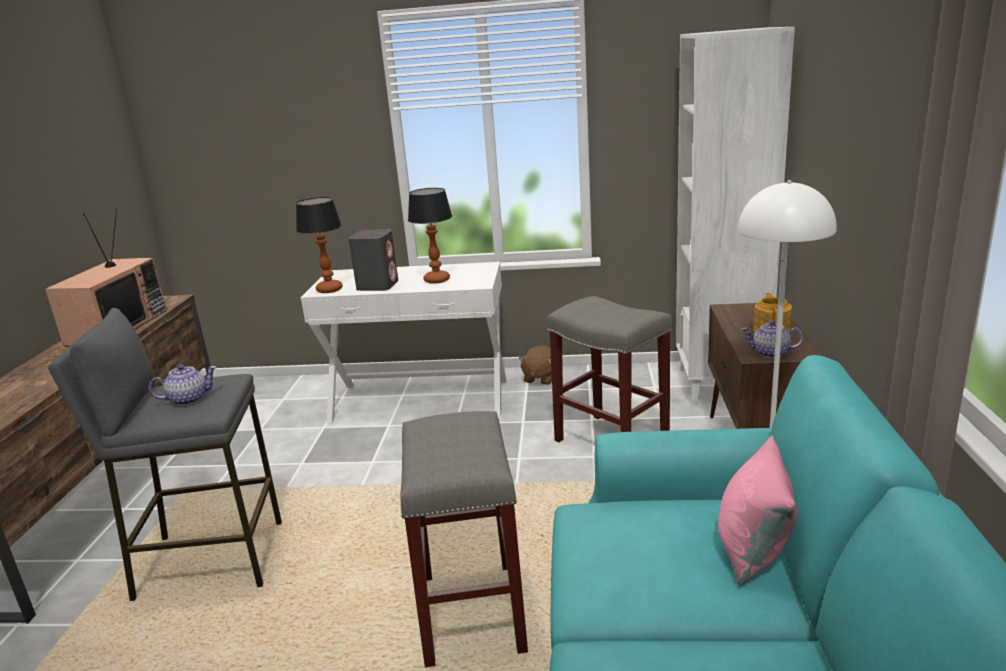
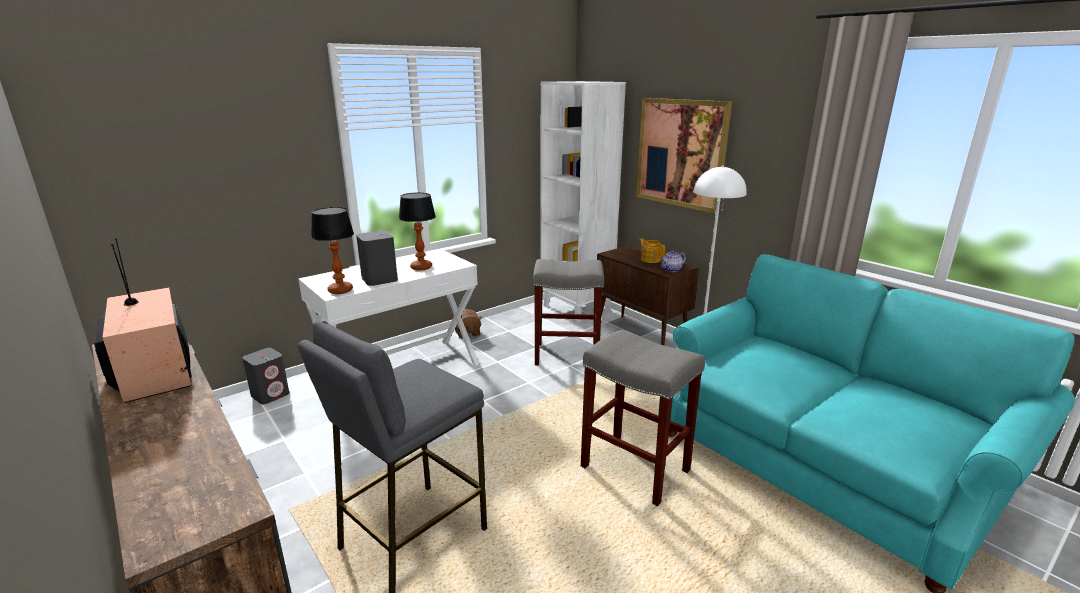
camera: 45 degrees left, 0 degrees up
(189, 399) = (421, 386): teapot -> none
(304, 385) = (270, 394): none -> grey speaker
(753, 549) = (796, 353): pink pillow -> none
(831, 153) = (681, 153): none -> picture

